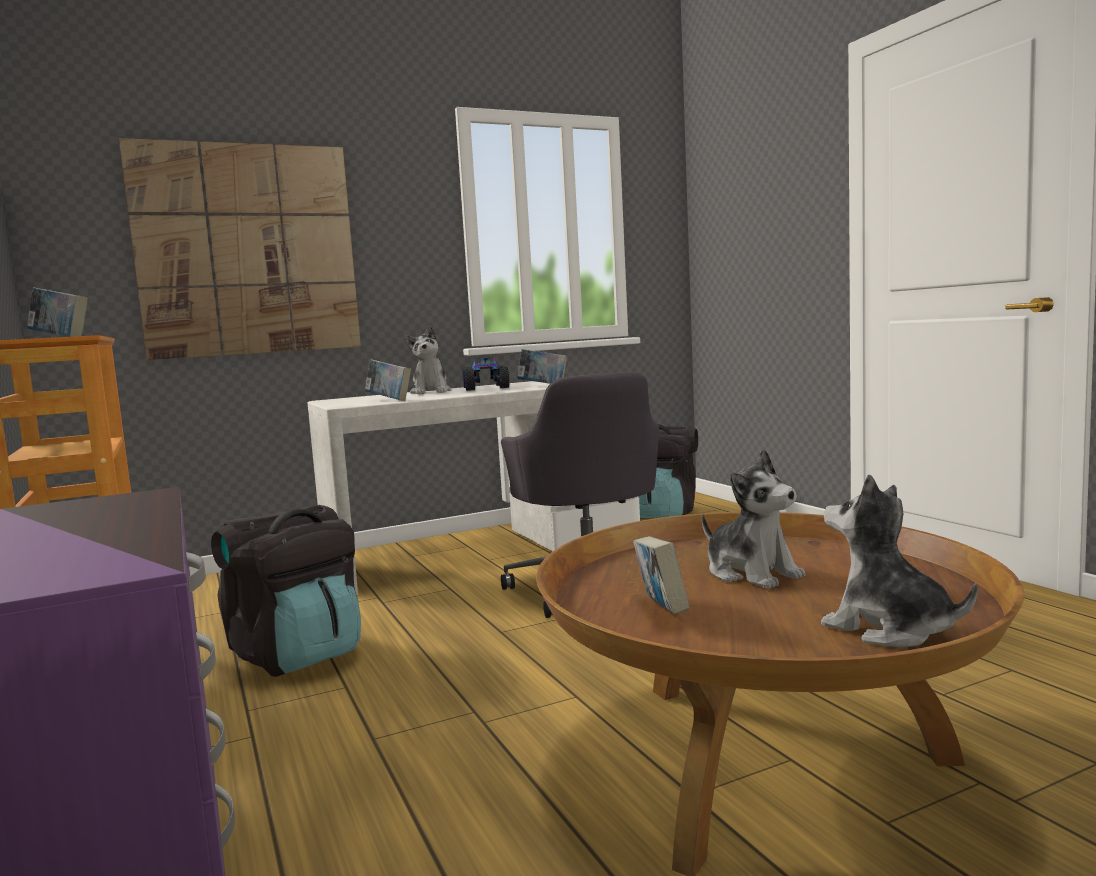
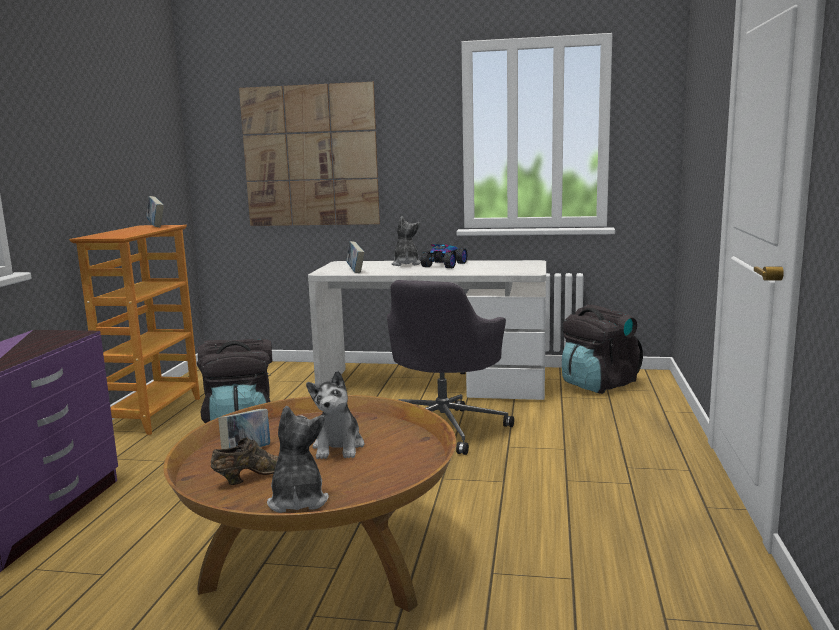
camera: 35 degrees right, 5 degrees up
(431, 392) = (406, 264): plush toy -> plush toy turned 150 degrees clockwise
(543, 386) = (473, 270): book -> none
(750, 630) = (250, 477): none -> brown shoe

